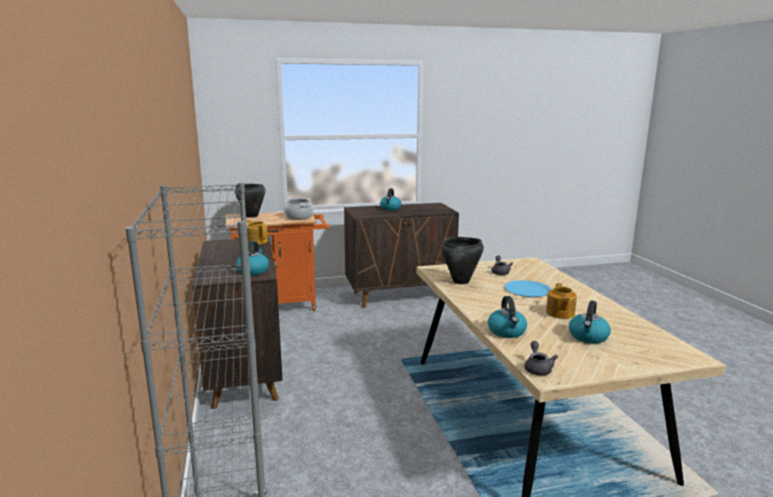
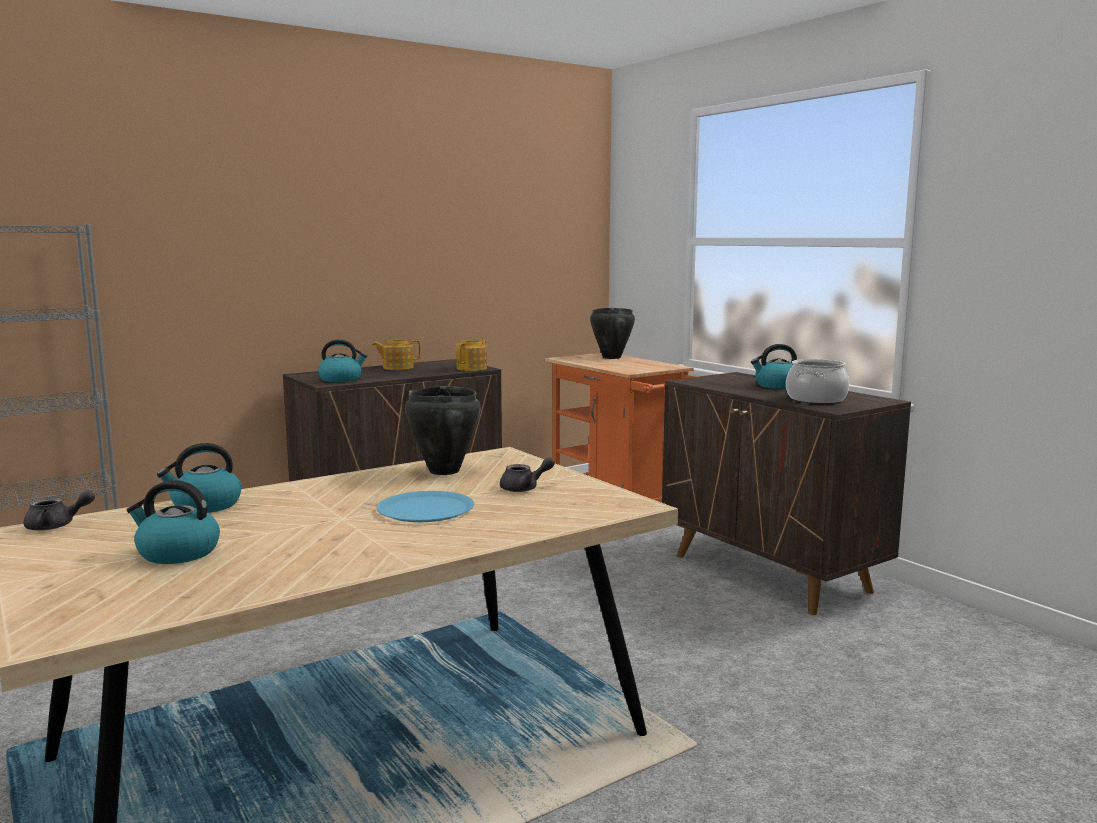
camera: 70 degrees right, 5 degrees down
(299, 217) = (638, 368): cooking pot -> cooking pot (816, 399)
(560, 313) = (298, 533): teapot -> teapot (397, 367)

